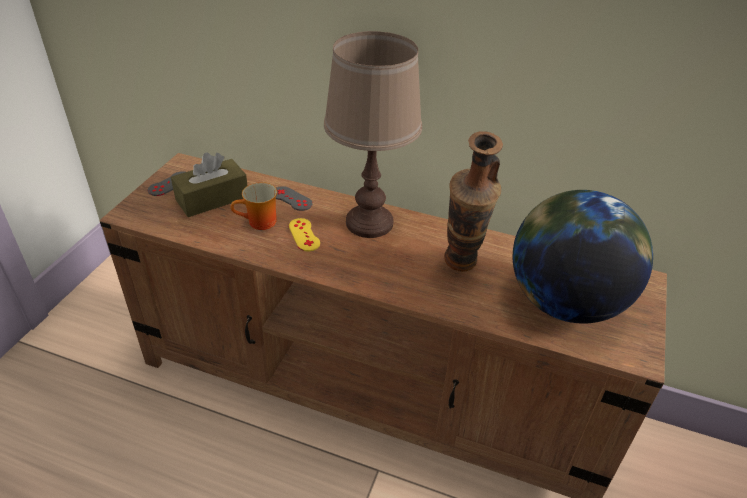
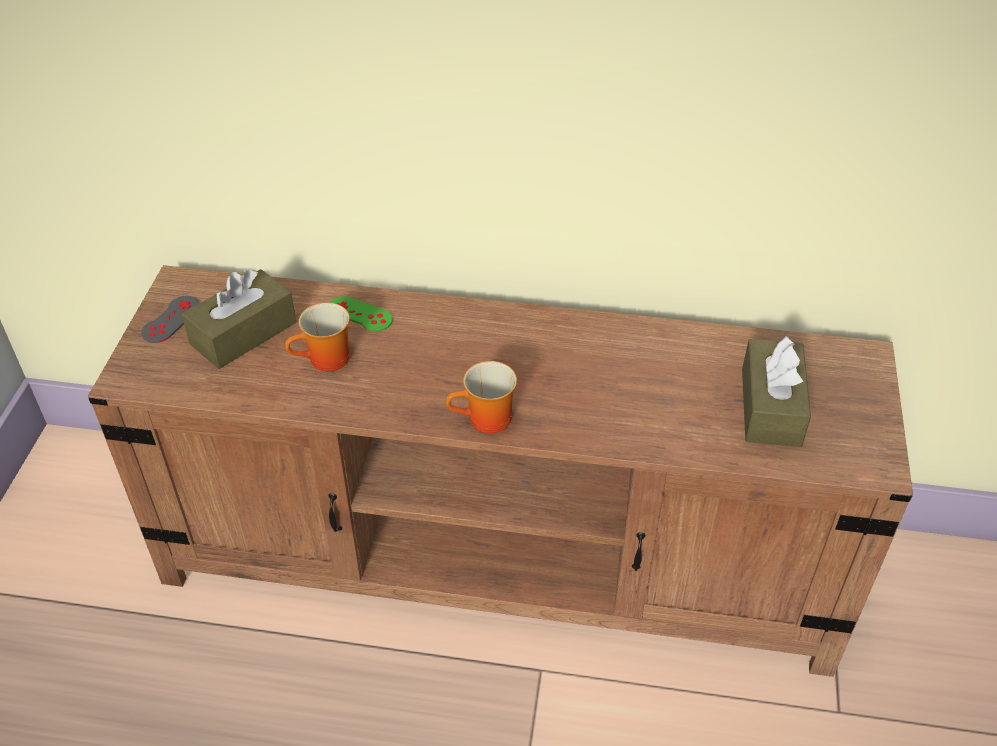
camera: 10 degrees left, 5 degrees up
(291, 199) = (359, 314): grey game controller -> green game controller
(304, 235) = (396, 368): yellow game controller -> none
(354, 278) = (486, 421): none -> mug
(369, 223) = (481, 335): brown table lamp -> none
(460, 269) = (625, 382): vase -> none
(564, 302) = (770, 407): globe -> brown tissue box

